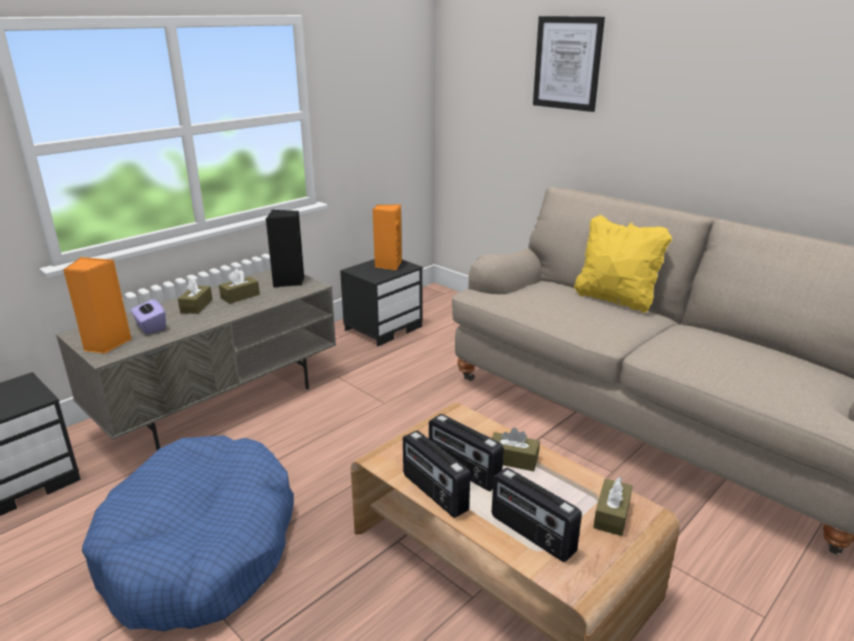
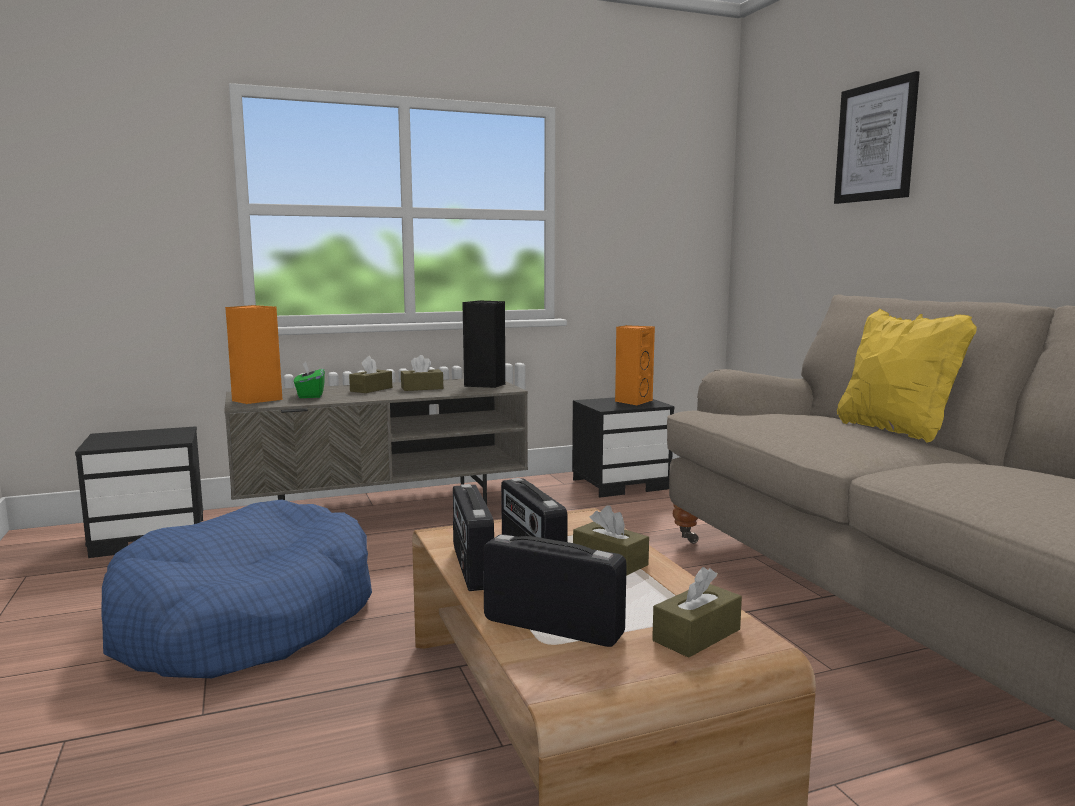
camera: 25 degrees right, 15 degrees down
(150, 327) = (310, 395): purple tissue box -> green tissue box
(531, 534) = (553, 626): radio -> radio turned 135 degrees clockwise

